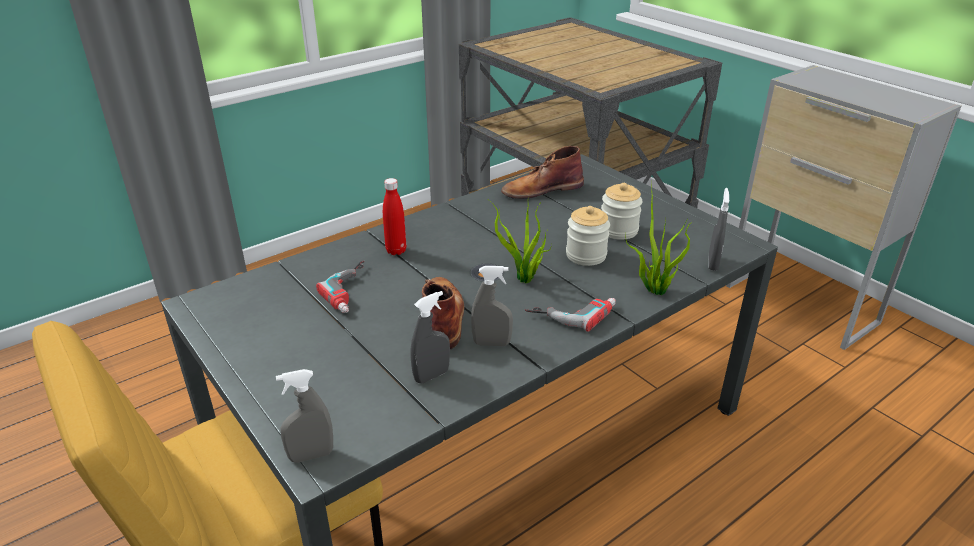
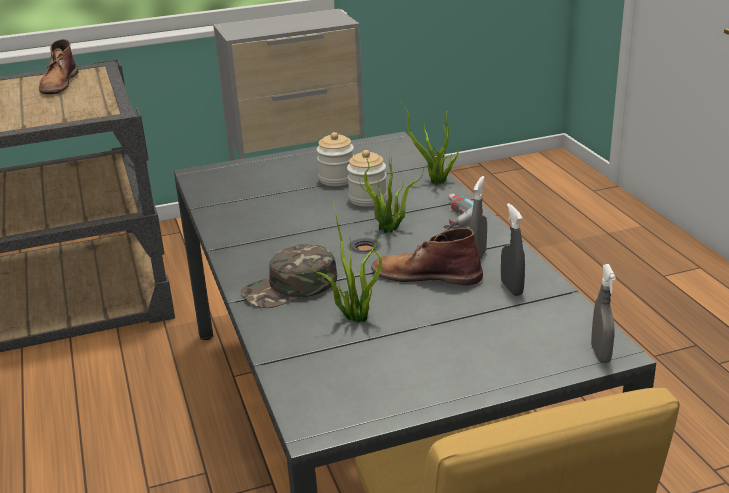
camera: 70 degrees left, 5 degrees down
(354, 291) = (354, 317): power drill -> potted plant
(396, 251) = (290, 287): red bottle -> green cap
(541, 189) = (230, 199): brown boot -> brown boot (59, 83)
(713, 263) = (413, 156): grey spray bottle -> none

